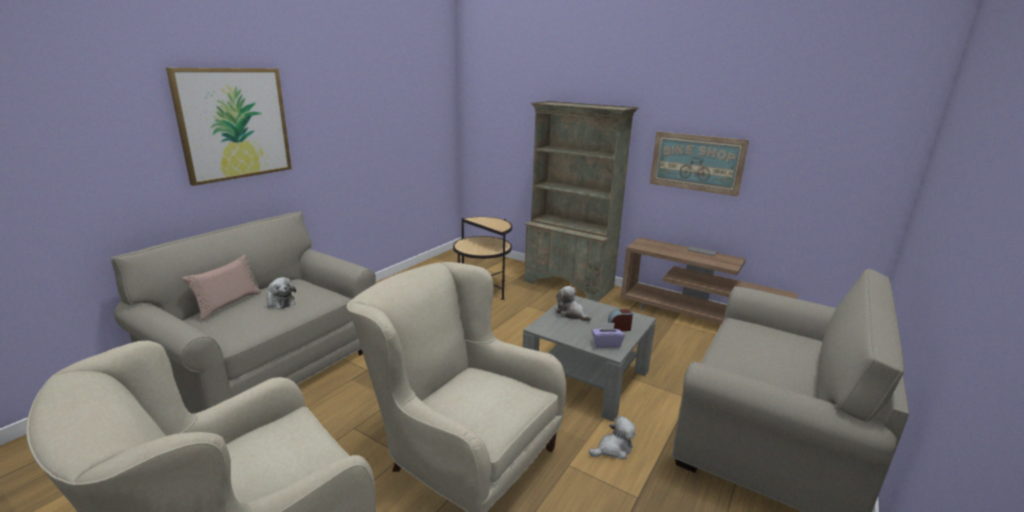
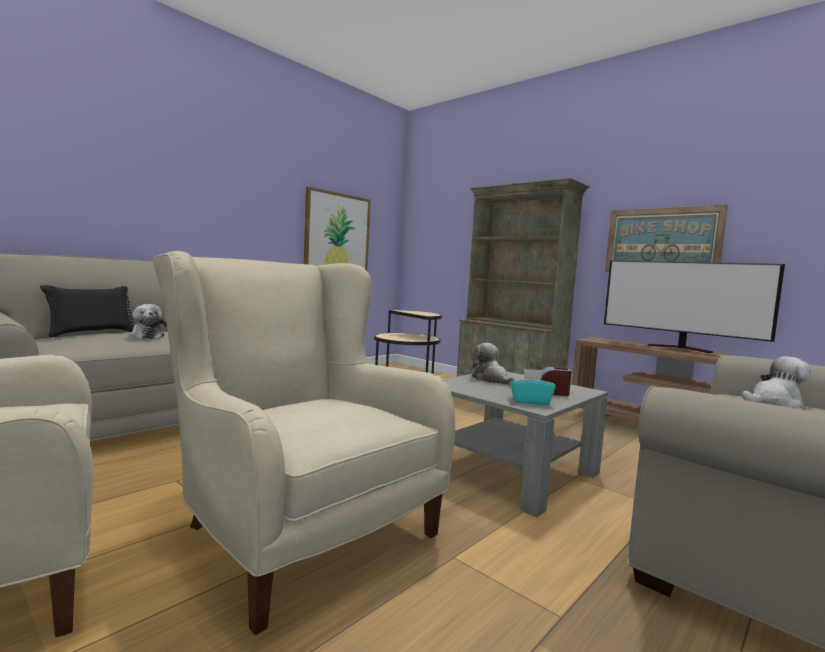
camera: 10 degrees right, 15 degrees down
(228, 304) = (91, 333): beige pillow -> black pillow
(234, 124) = (153, 165): picture -> picture (337, 233)
(606, 344) = (530, 401): purple tissue box -> turquoise tissue box
(613, 449) = (531, 548): plush toy -> plush toy (774, 402)
(707, 254) = (682, 348): none -> television

